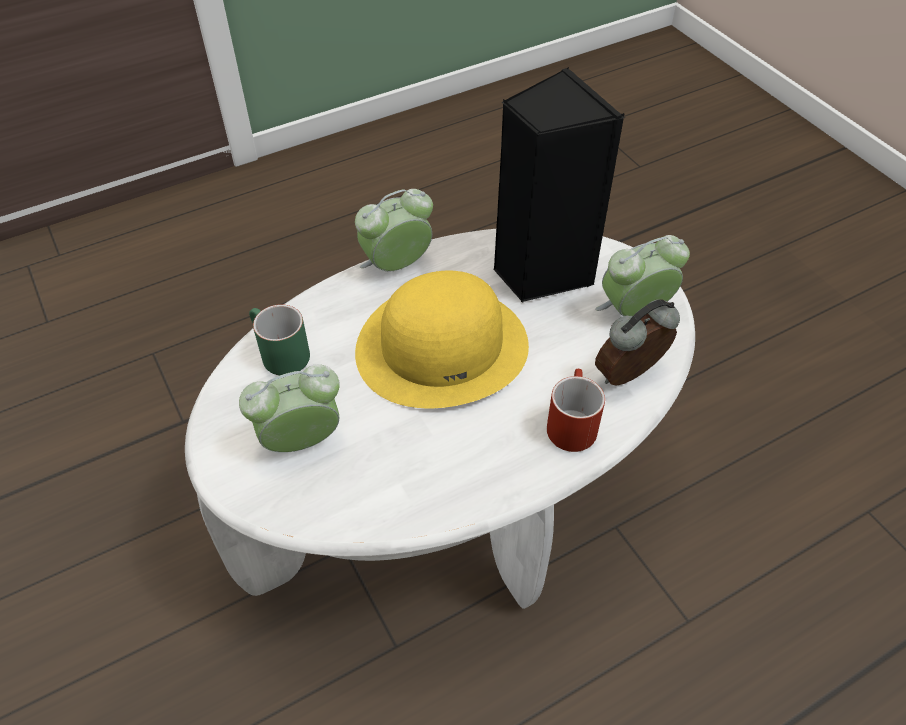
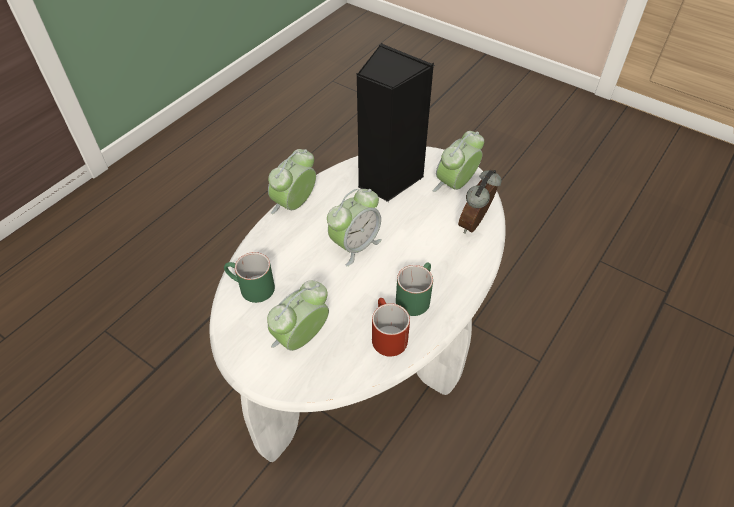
camera: 25 degrees left, 0 degrees up
(442, 346) = (355, 245): yellow hat -> alarm clock
(482, 444) = (415, 296): none -> green mug
(570, 422) = (457, 263): red mug -> red mug (386, 335)

